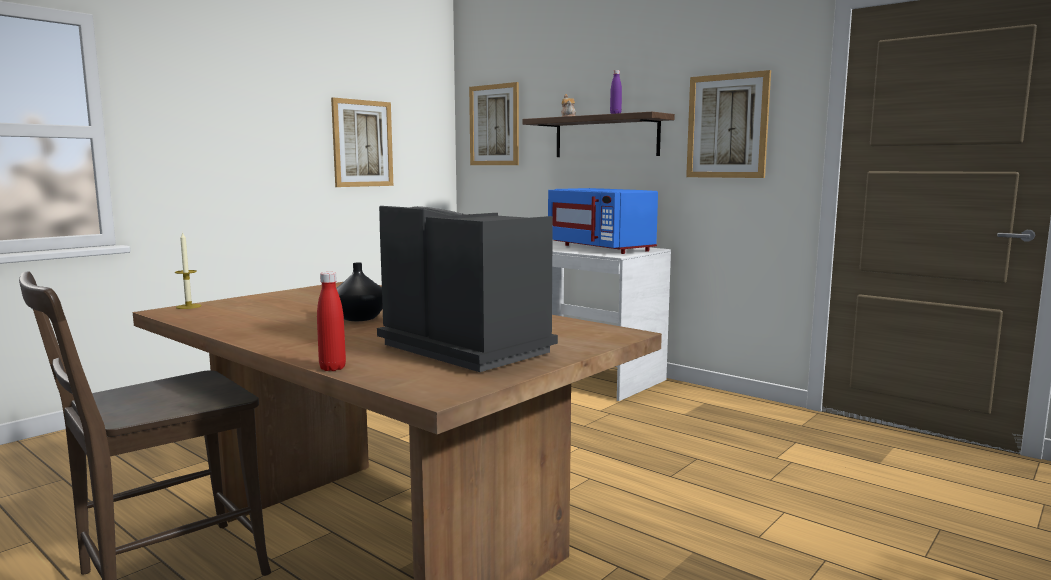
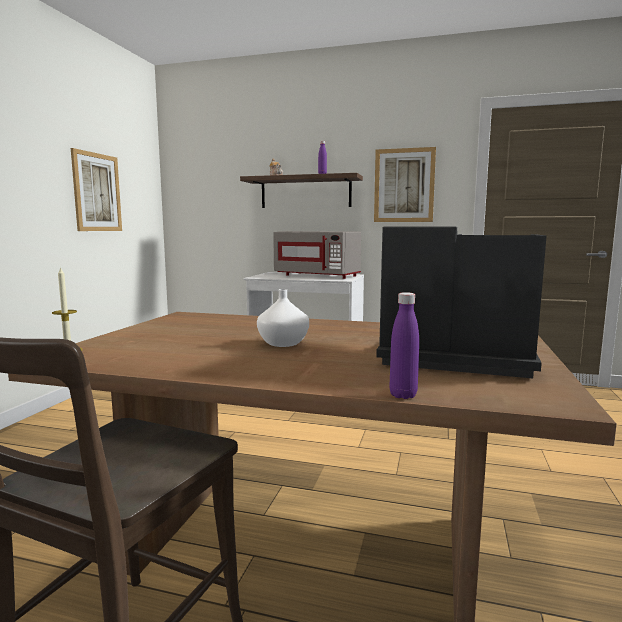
camera: 25 degrees left, 0 degrees up
(332, 368) = (403, 395): red bottle -> purple bottle
(360, 318) = (284, 343): black vase -> white vase
(494, 125) = (201, 182): picture -> none
(601, 248) = (318, 276): blue microwave -> grey microwave

